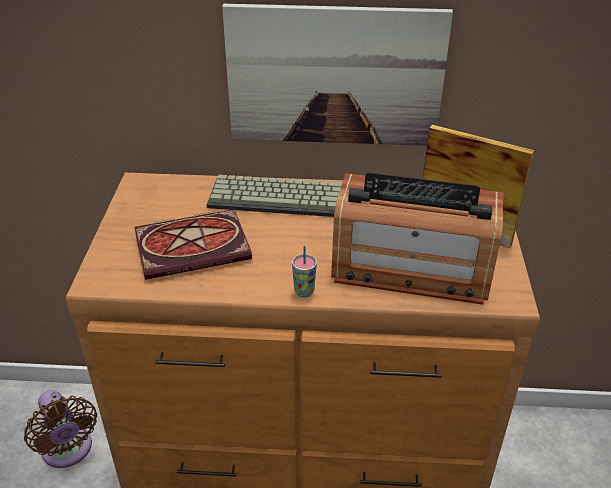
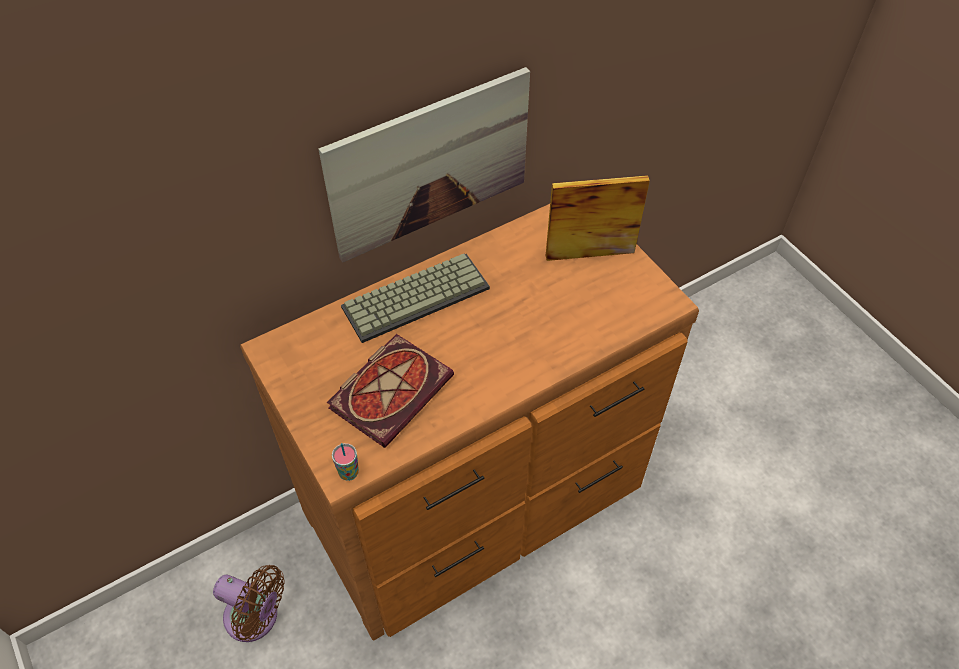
camera: 35 degrees left, 15 degrees up
(304, 292) = (521, 382): cup -> cup (349, 473)
(410, 269) = (581, 314): radio -> none

